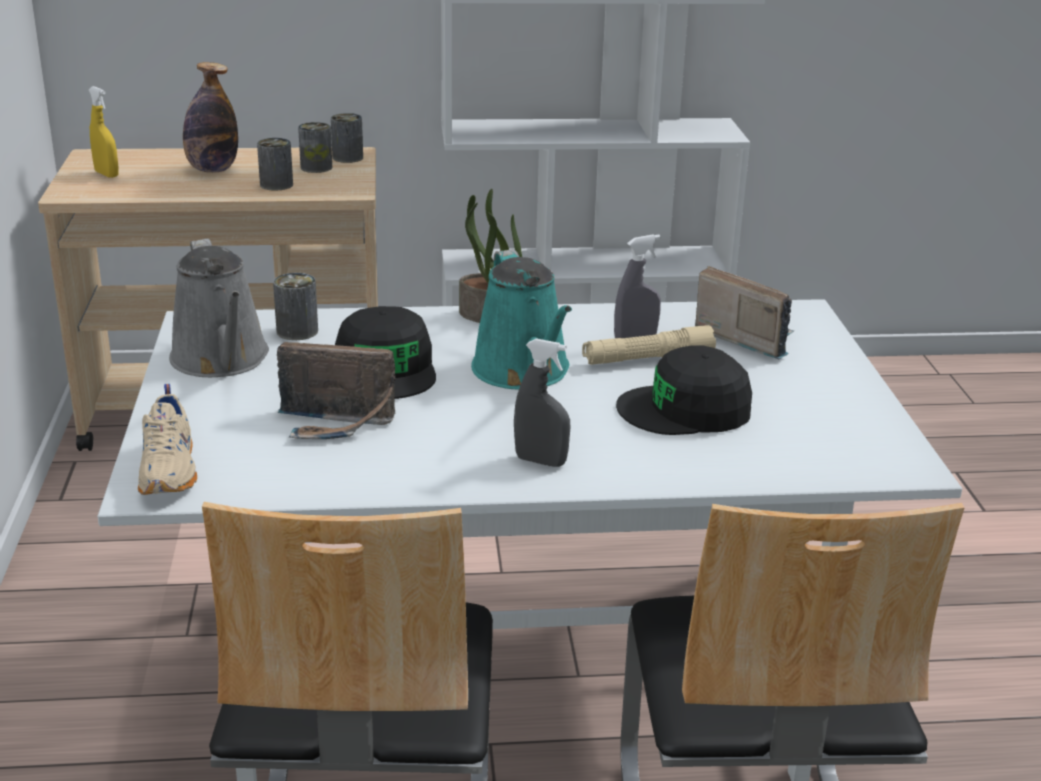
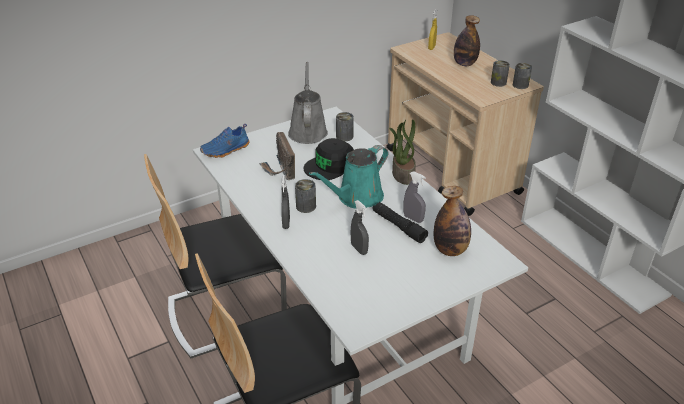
camera: 65 degrees right, 10 degrees up
(170, 470) = (226, 150): beige shoe -> blue shoe
(222, 360) = (307, 131): grey watering can -> grey watering can turned 135 degrees clockwise
(276, 185) = (467, 81): can -> can (306, 206)
(647, 360) = (398, 226): beige flashlight -> black flashlight
(686, 410) = (359, 249): black cap -> grey spray bottle
(745, 338) = (450, 250): radio -> bottle

